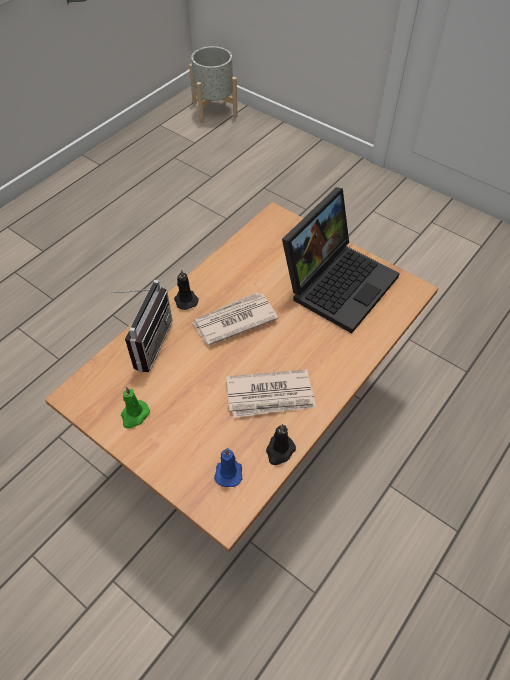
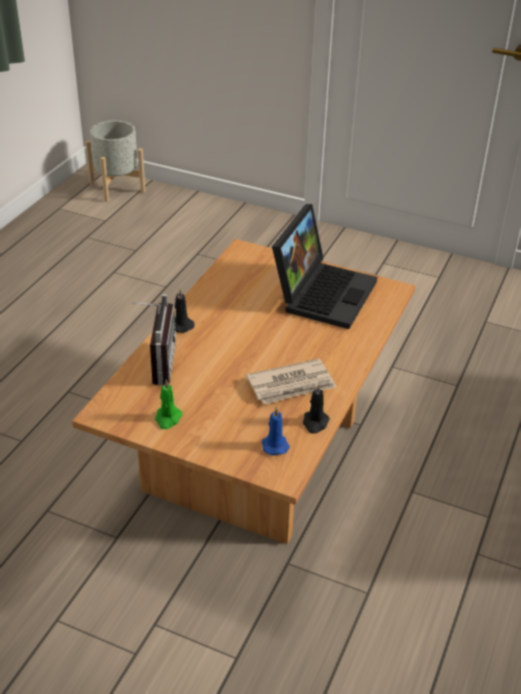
camera: 15 degrees left, 15 degrees down
(233, 320) = (234, 335): newspaper -> none

